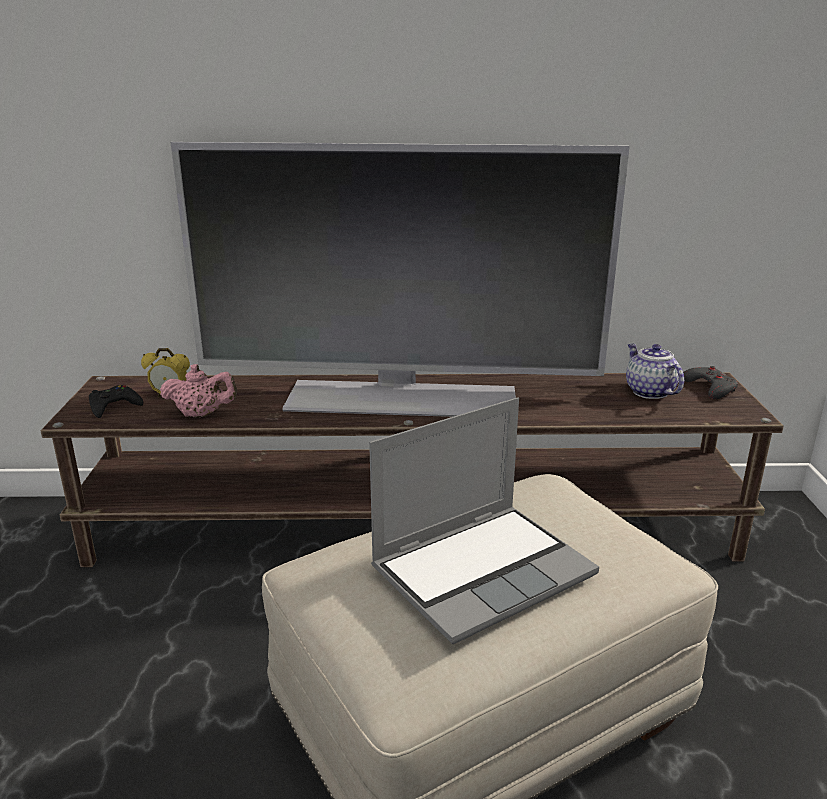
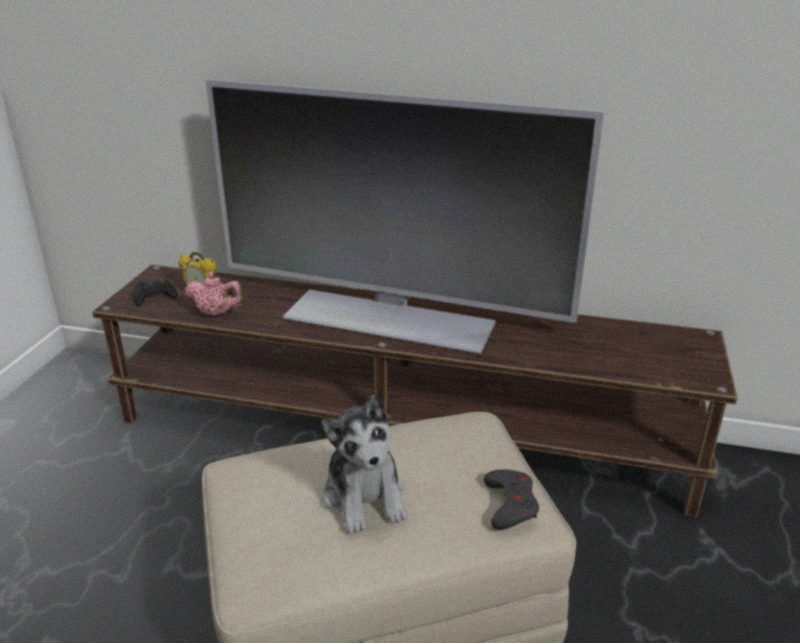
camera: 15 degrees right, 5 degrees up
(483, 570) = (365, 496): laptop -> plush toy
(648, 391) = (623, 342): teapot -> none
(709, 388) = (688, 346): grey game controller -> grey game controller (510, 504)

